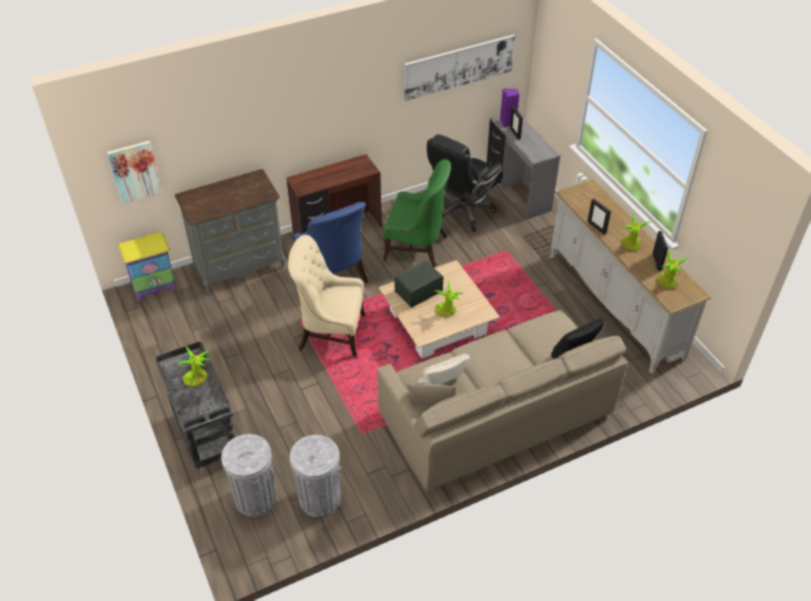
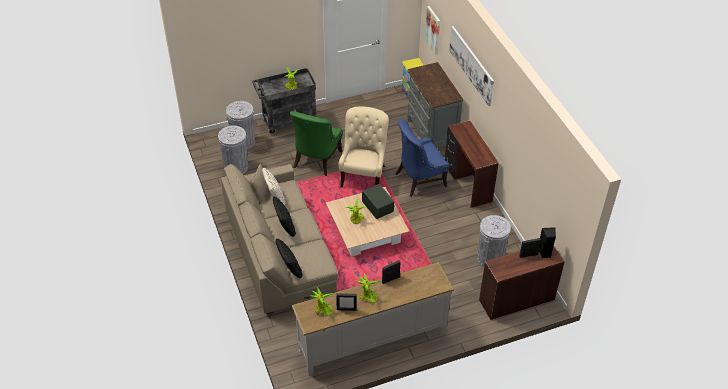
camera: 95 degrees right, 0 degrees up
(417, 248) = (446, 226): green chair -> green chair (316, 160)
(459, 66) = (548, 177): picture -> picture (471, 65)
(462, 211) = (490, 258): black office chair -> grey trash can
(499, 367) = (284, 226): none -> black pillow
(508, 122) = (544, 253): purple speaker -> black speaker
(517, 192) = (516, 299): grey desk -> brown desk

